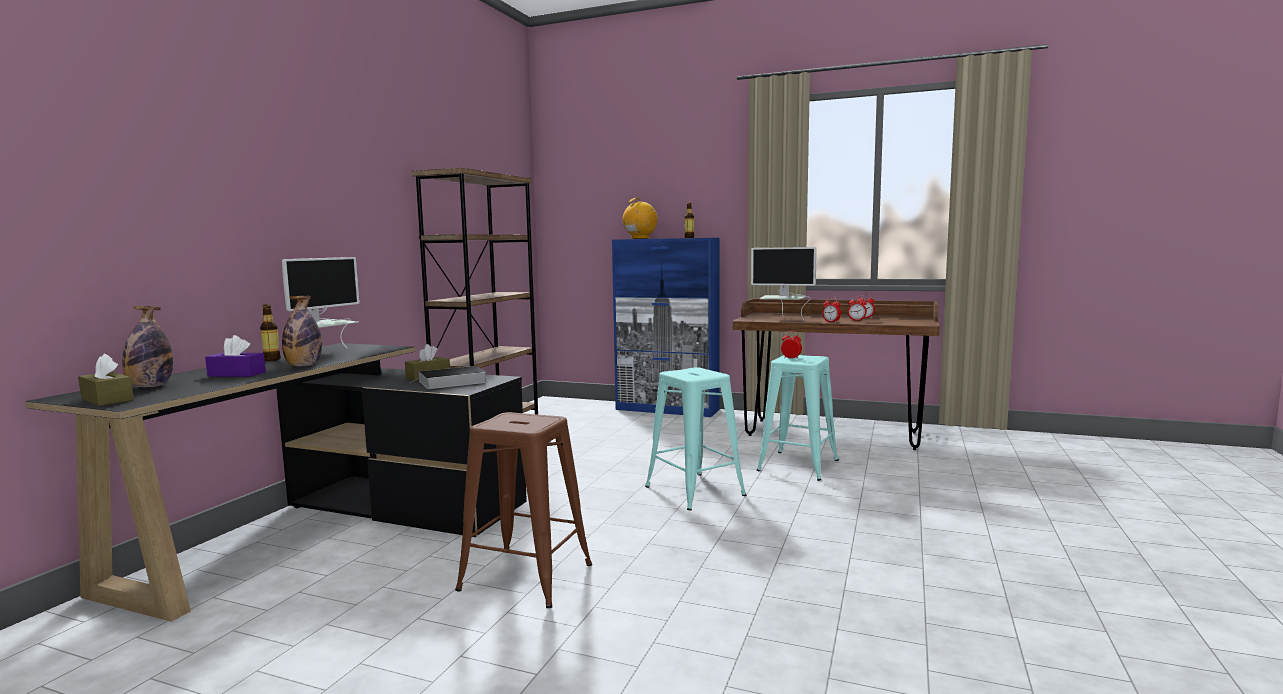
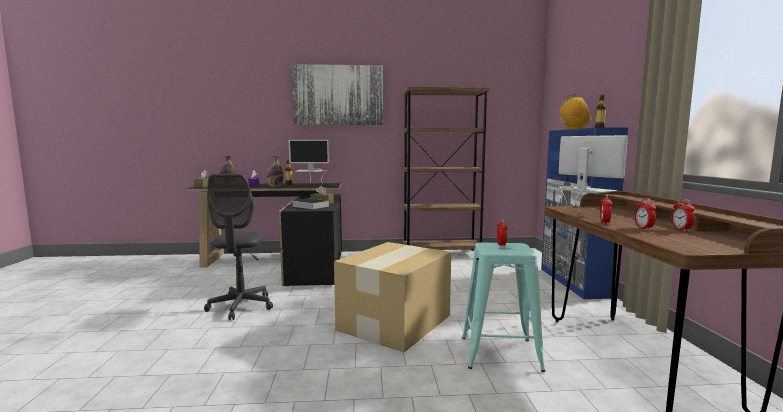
camera: 65 degrees right, 0 degrees up
(321, 167) = (338, 95): none -> picture
(526, 577) = (241, 306): brown stool -> grey office chair
(694, 491) = (393, 323): turquoise stool -> cardboard box
(783, 320) = (583, 213): monitor -> monitor turned 150 degrees clockwise

